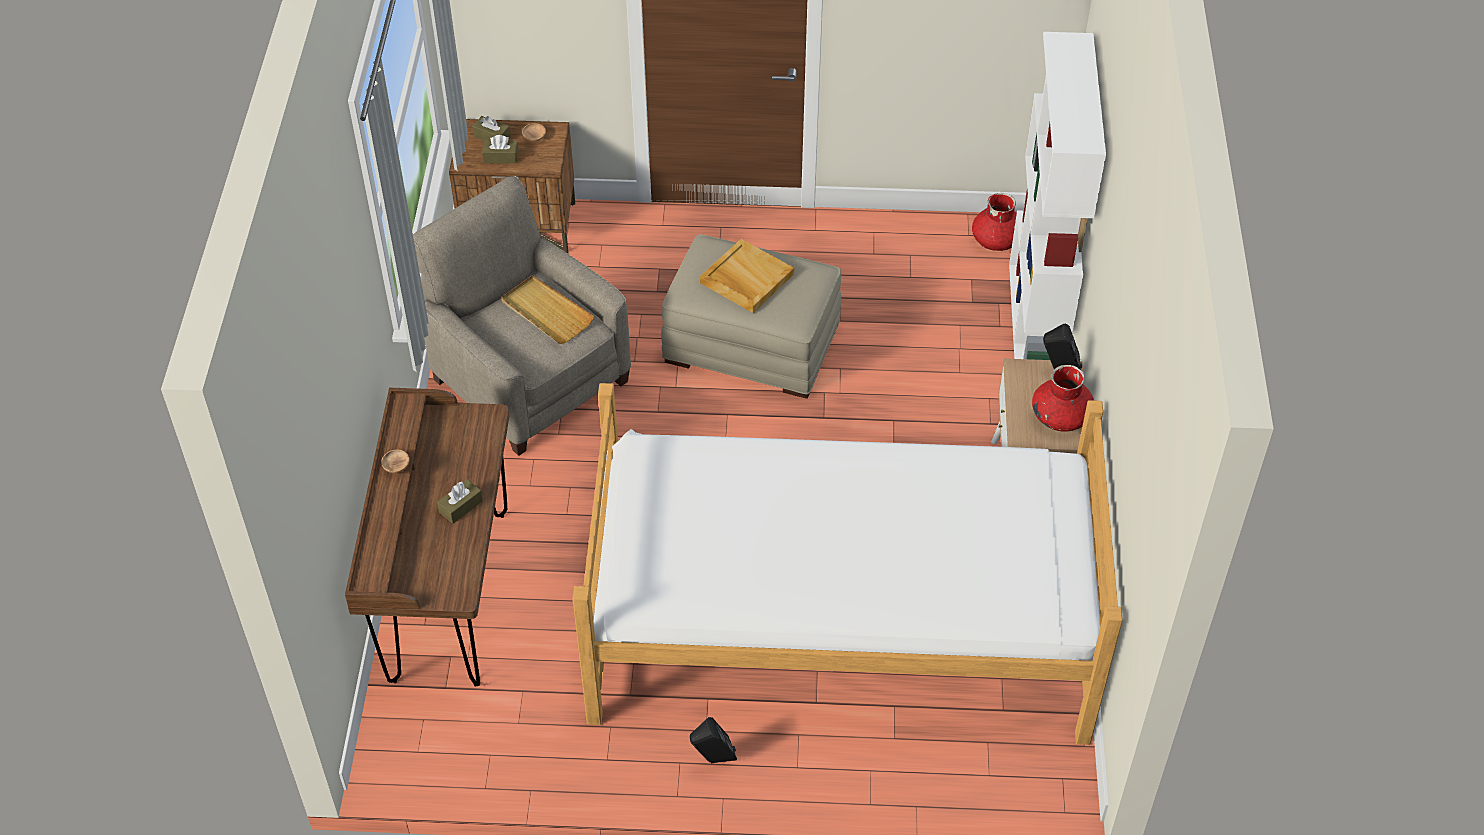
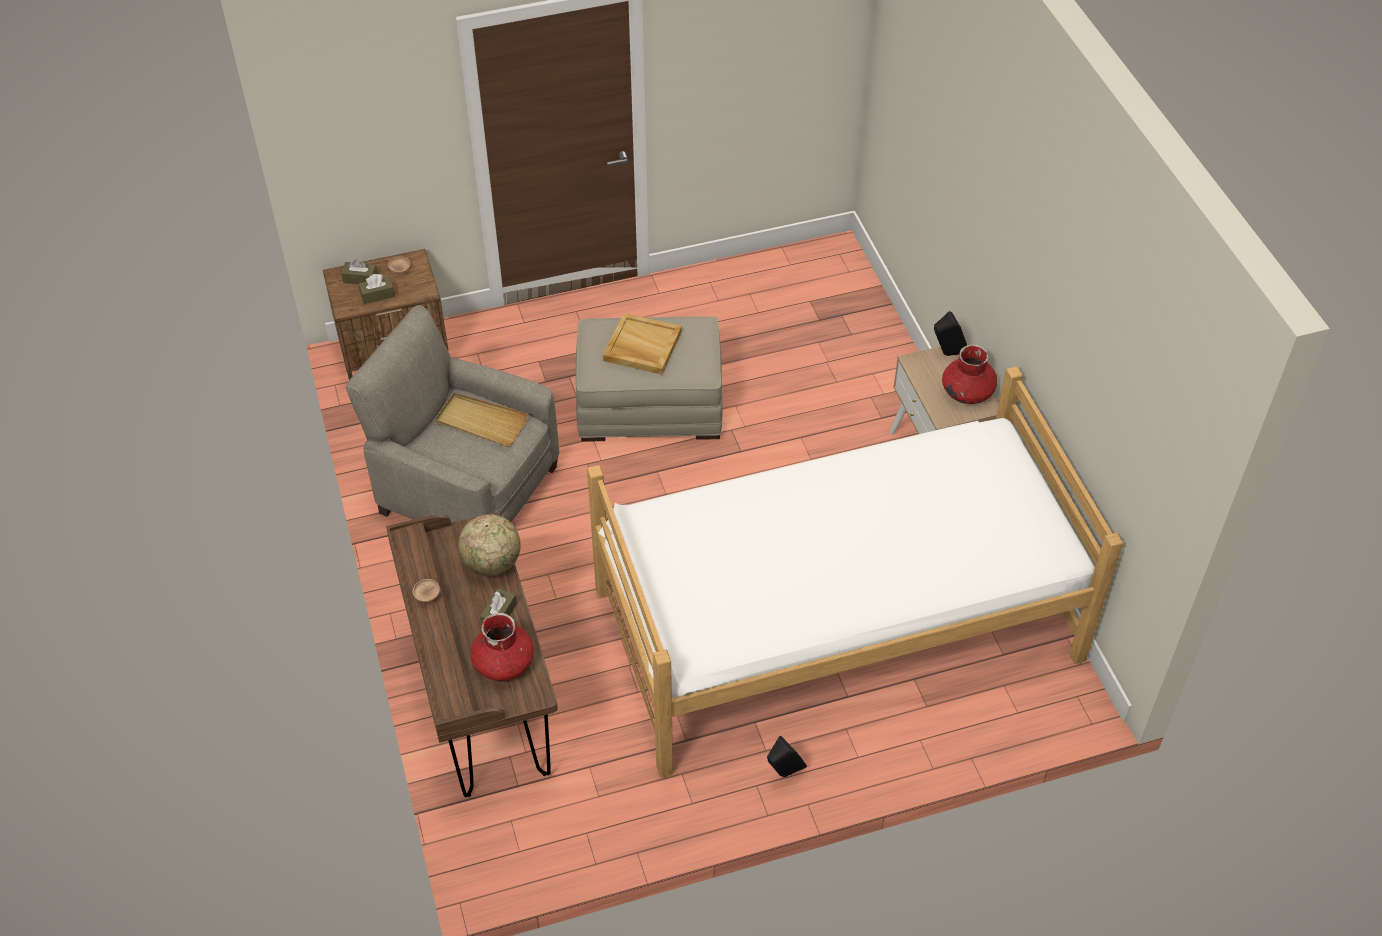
camera: 20 degrees left, 0 degrees up
(478, 454) = (492, 563): none -> globe
(996, 240) = (815, 263): red vase -> red vase (504, 663)
(1036, 324) = (880, 324): white bookcase -> none

